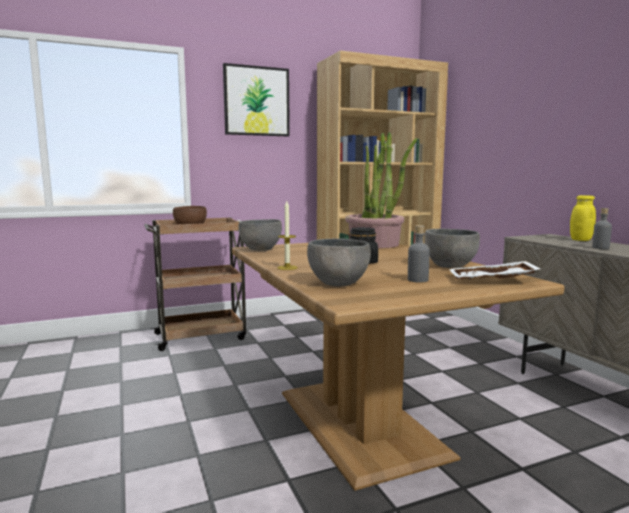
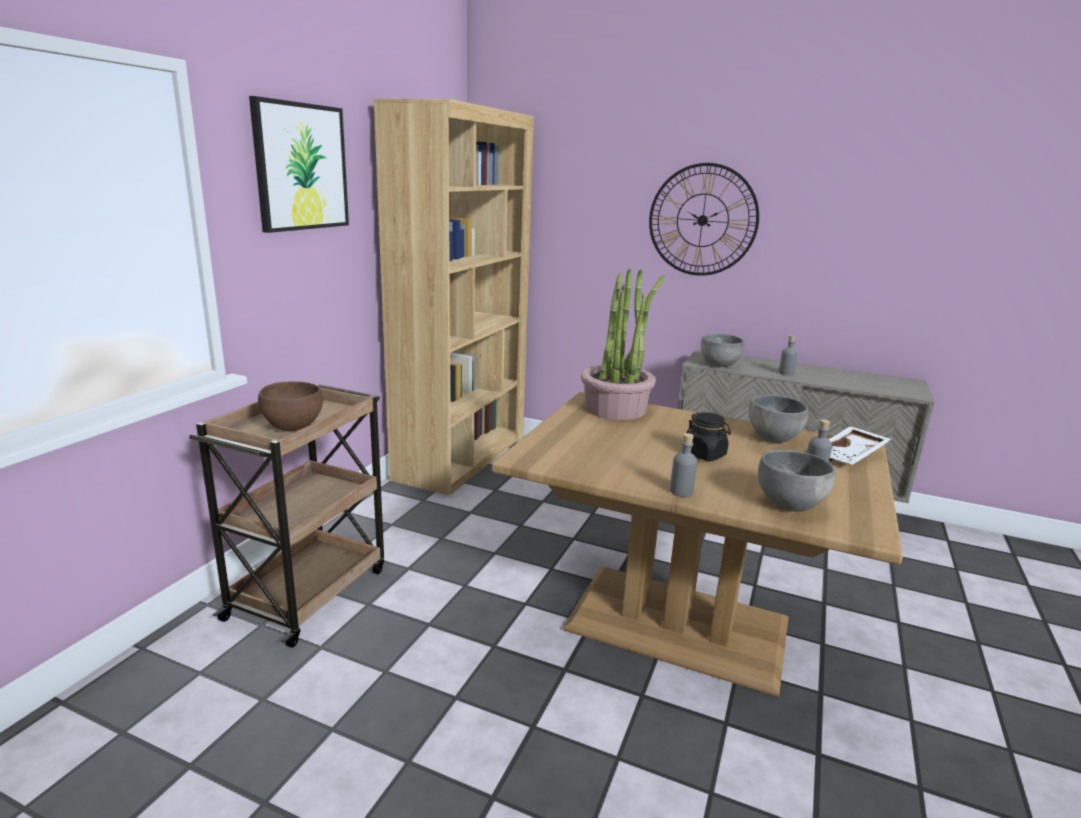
camera: 45 degrees left, 10 degrees up
(260, 249) = (545, 458): grey bowl -> grey bowl (719, 365)
(287, 267) = (681, 491): candle -> grey bottle
(557, 115) = (702, 220): none -> wall clock
(580, 240) = (743, 359): yellow jar -> none

